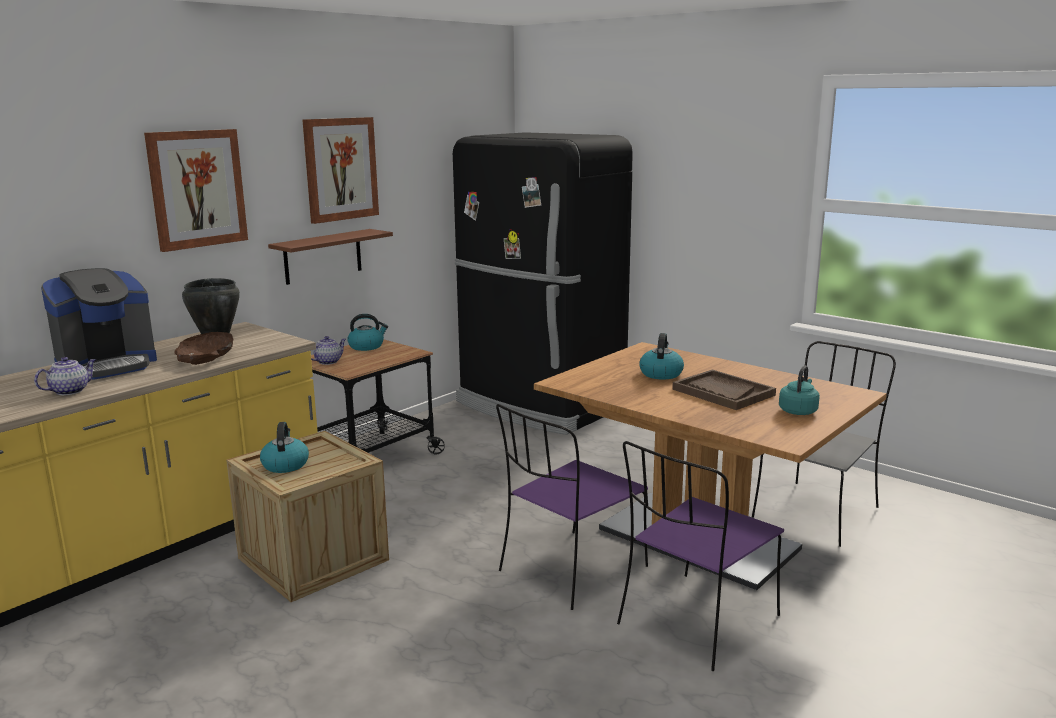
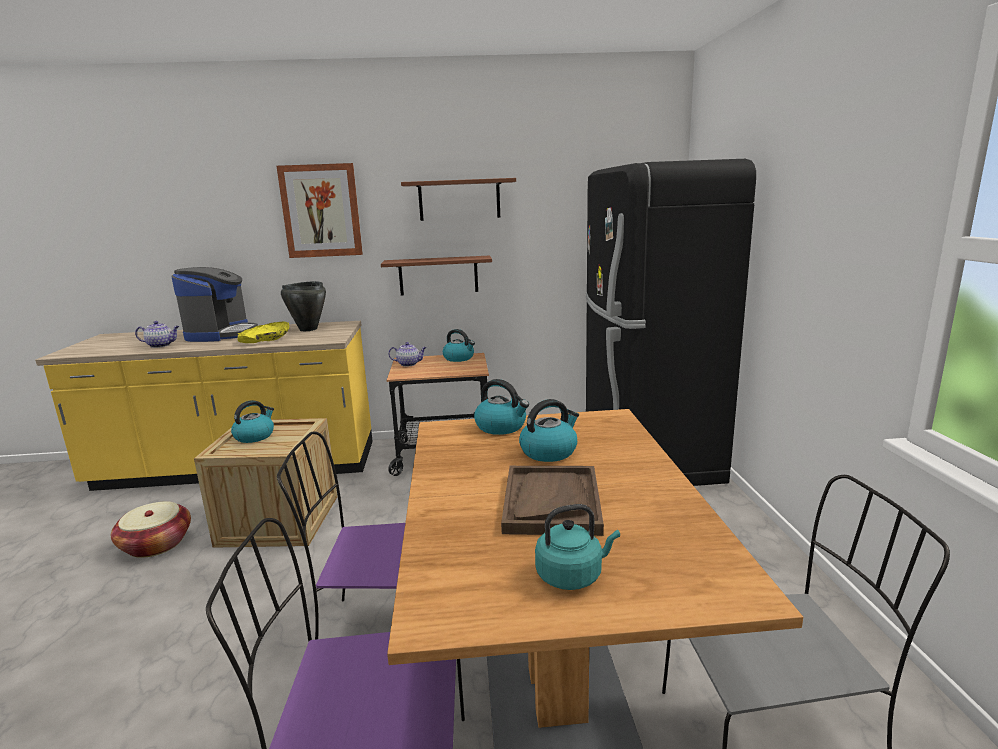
camera: 45 degrees right, 0 degrees up
(107, 365) = (221, 334): coffee machine -> coffee machine turned 90 degrees counterclockwise
(205, 358) = (265, 340): brown bowl -> yellow bowl
(215, 629) = (156, 544): none -> basket
(340, 169) = (459, 200): picture -> brown shelf
(597, 370) = (501, 427): none -> kettle

